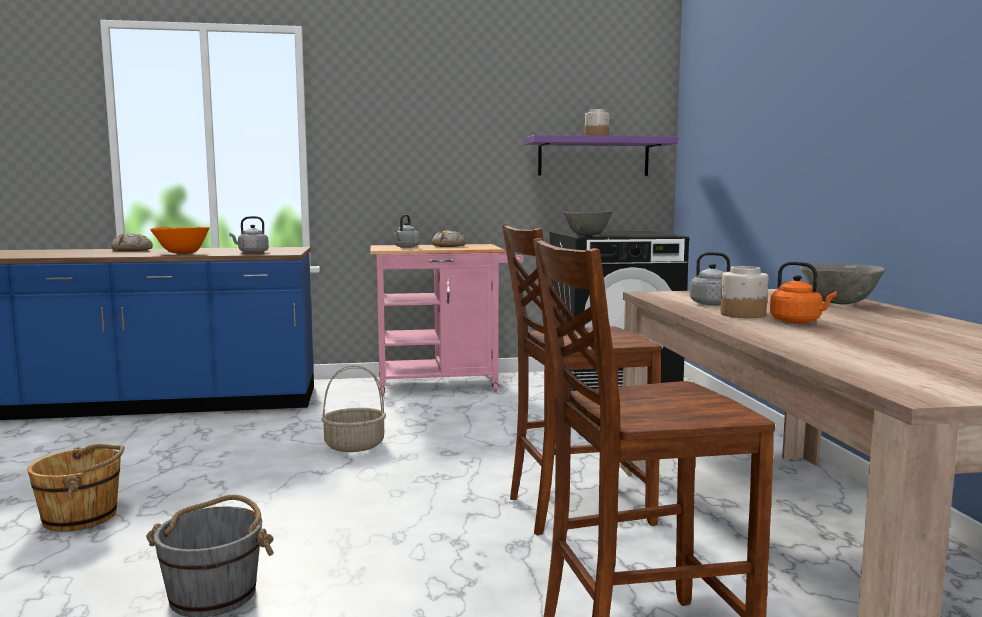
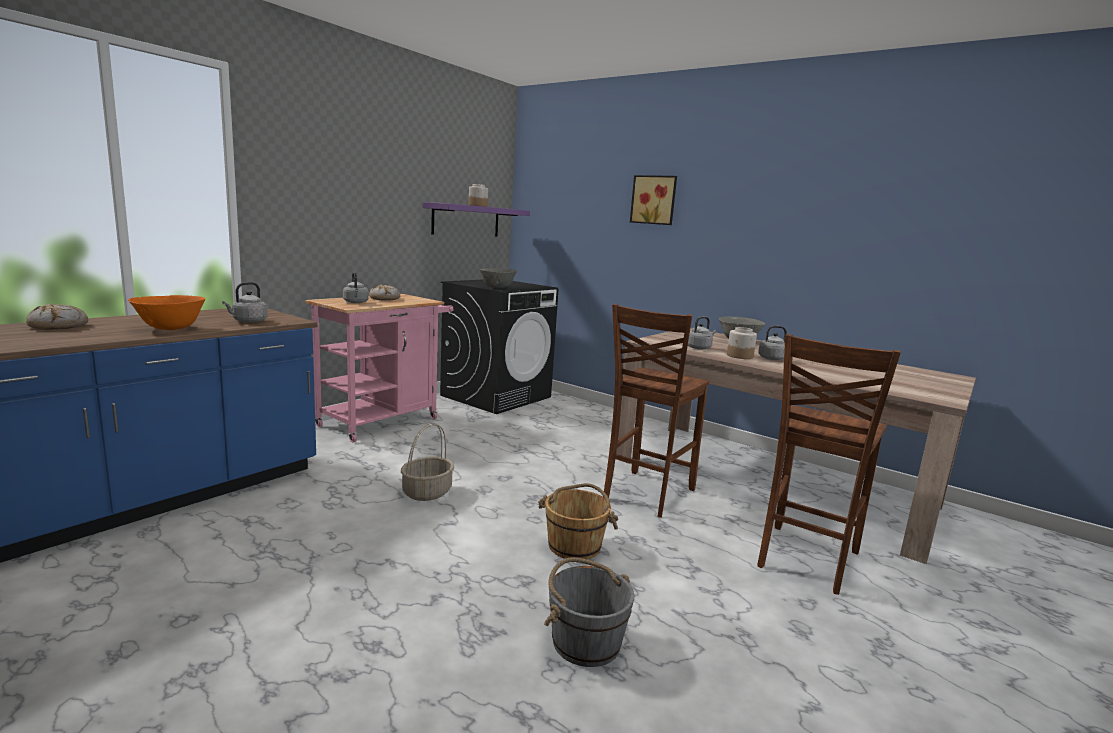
camera: 45 degrees left, 5 degrees up
(82, 517) = (333, 644): brown bucket -> brown bucket (575, 545)
(790, 92) = (654, 200): none -> picture
(798, 321) = (773, 358): orange kettle -> grey kettle

